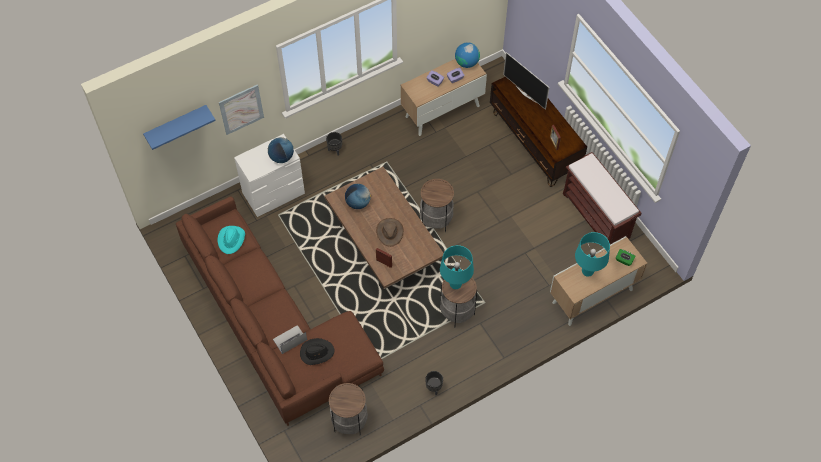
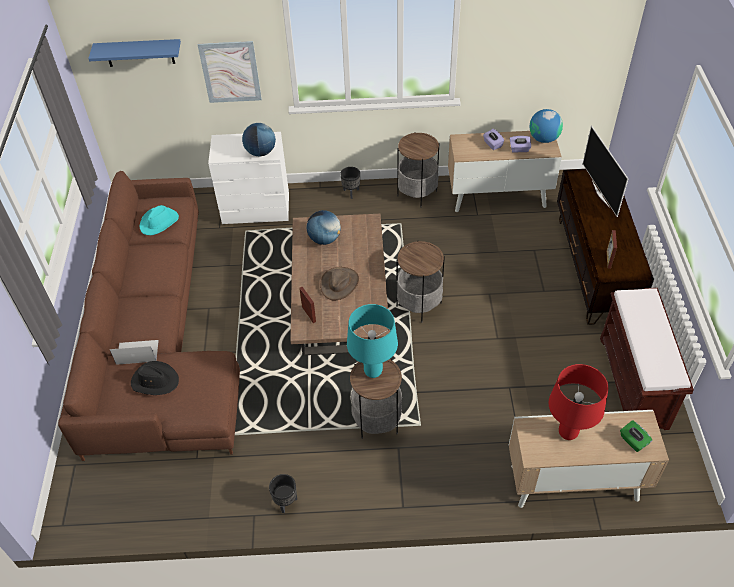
camera: 30 degrees right, 10 degrees down
(349, 421) = (155, 492): side table -> side table (417, 193)
(587, 271) = (567, 432): turquoise table lamp -> red table lamp

